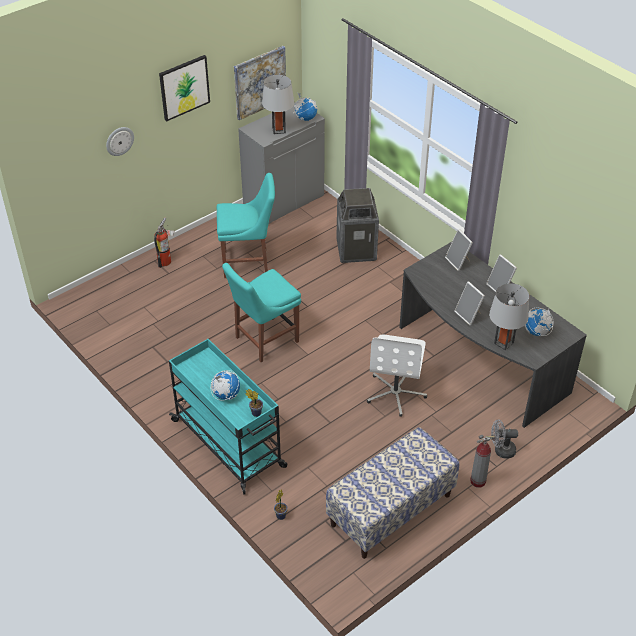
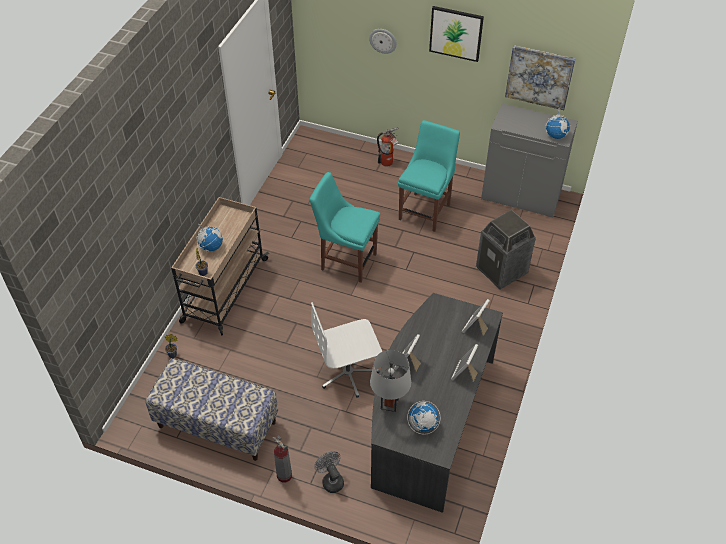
camera: 60 degrees right, 5 degrees up
(229, 444) = (224, 291): turquoise cart -> beige cart
(248, 263) = (426, 210): turquoise chair -> turquoise chair turned 120 degrees counterclockwise
(279, 130) = (523, 127): grey table lamp -> none

